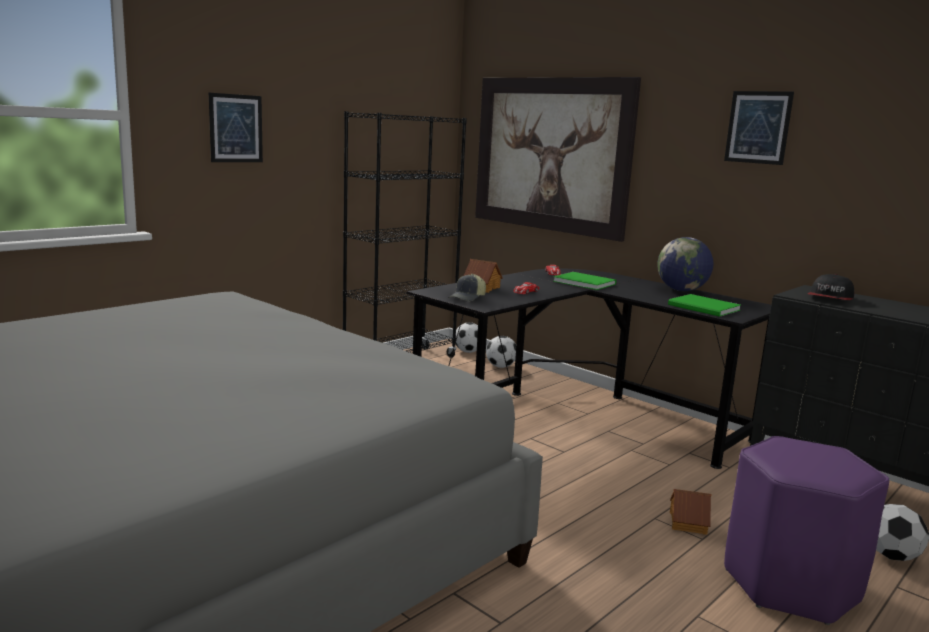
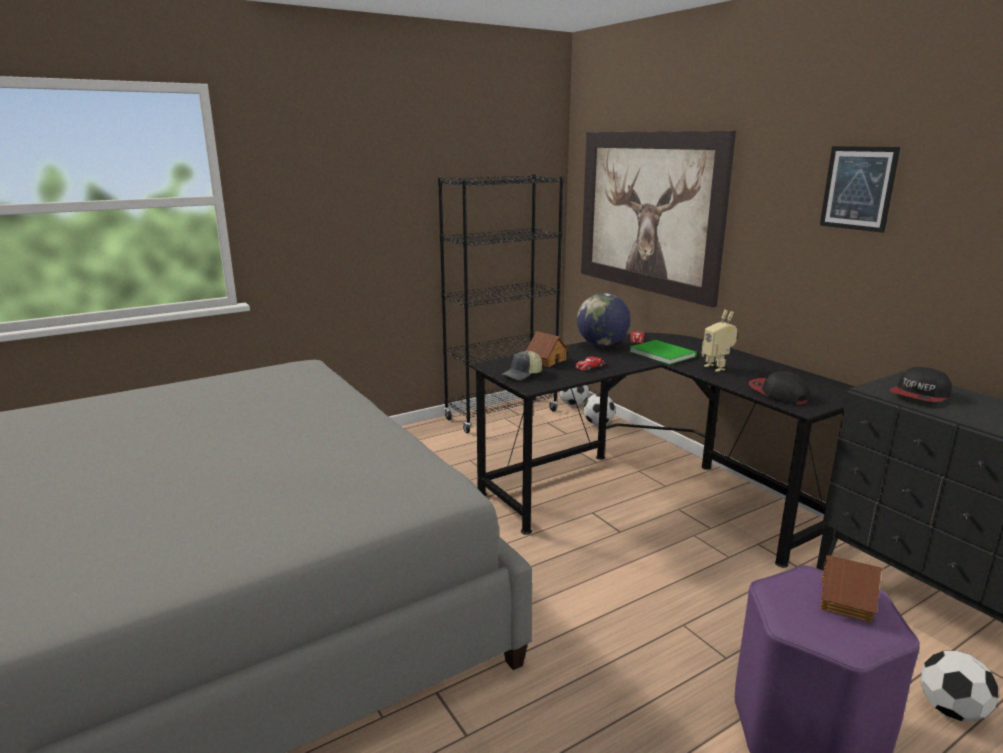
camera: 15 degrees right, 5 degrees up
(236, 128) = (328, 203): picture -> none
(640, 291) = (717, 367): none -> toy robot
(681, 290) = (767, 366): globe -> globe (602, 345)
(687, 522) = (717, 634): toy house -> toy house (844, 601)
(704, 308) = (777, 394): green book -> cap

